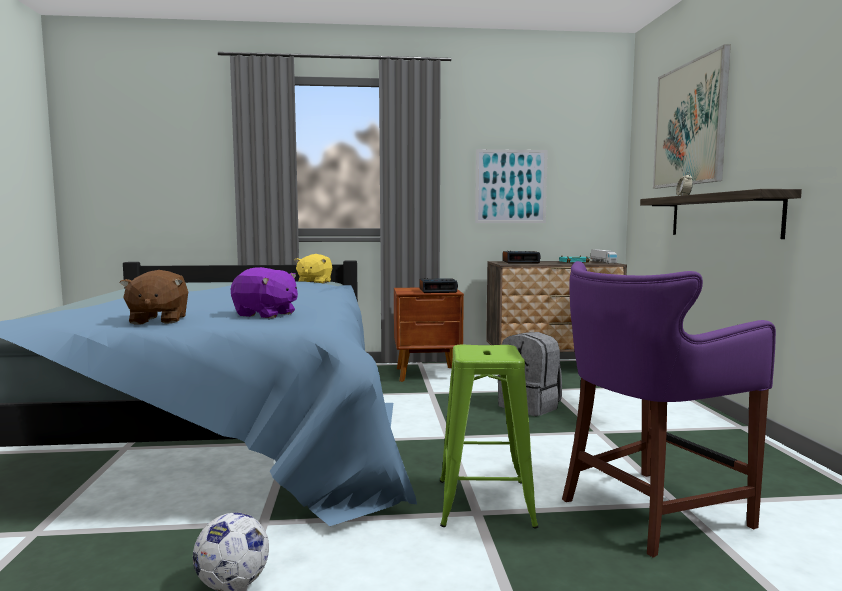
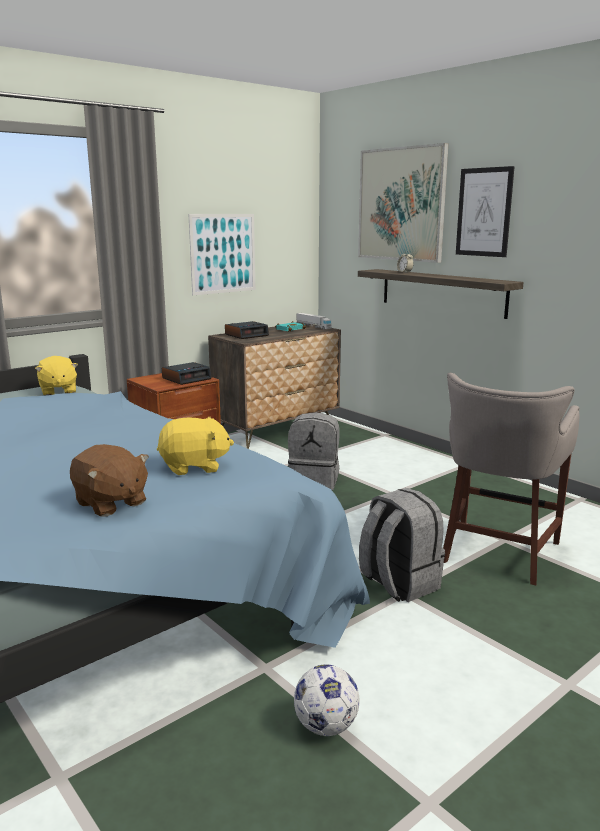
camera: 35 degrees left, 10 degrees up
(266, 314) = (194, 467): purple plush toy -> yellow plush toy
(484, 503) = (398, 583): green stool -> grey backpack
(648, 512) = (497, 553): purple stool -> grey stool
(762, 112) = (484, 212): none -> picture

